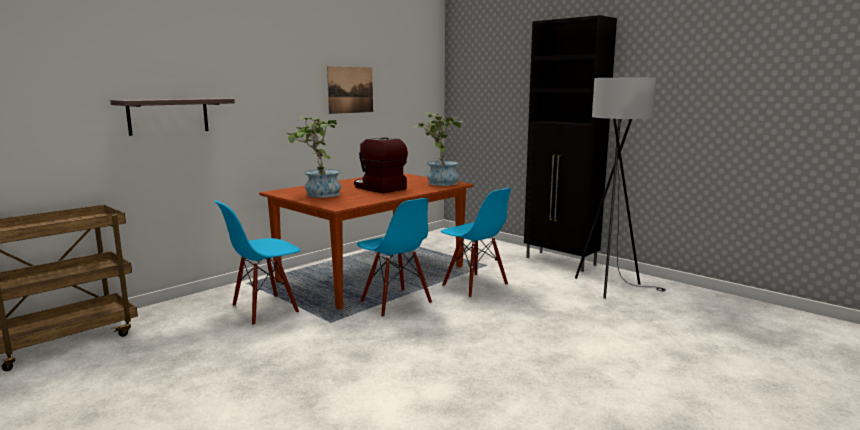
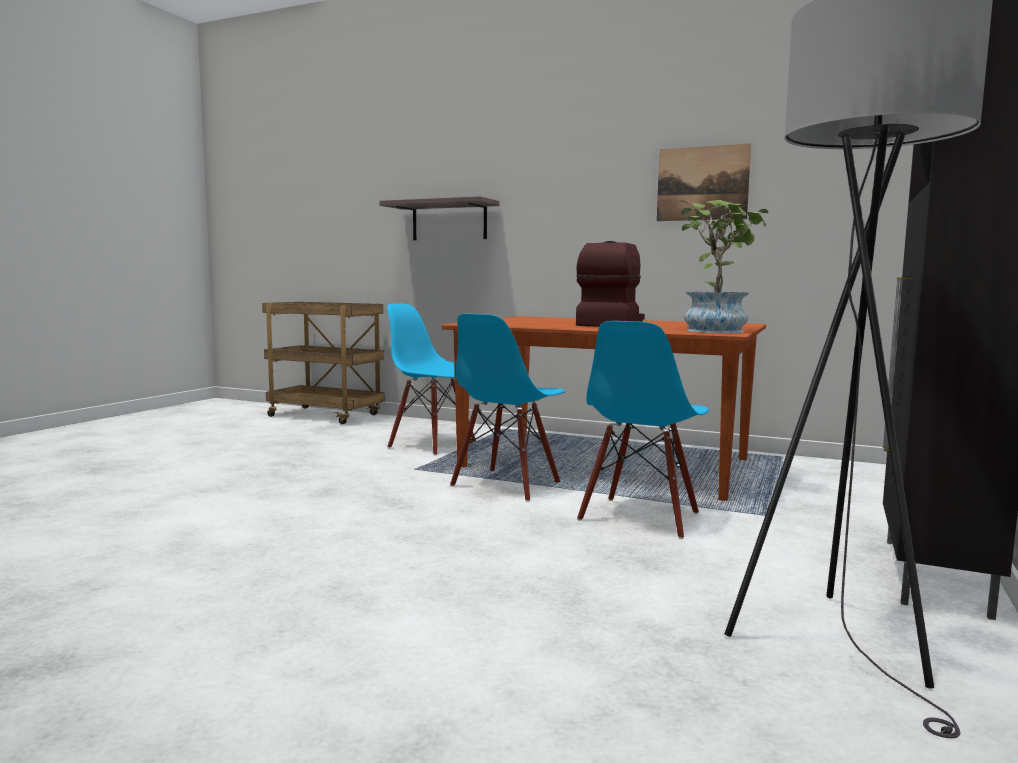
camera: 70 degrees right, 5 degrees down
(317, 194) = (529, 320): potted plant -> none

